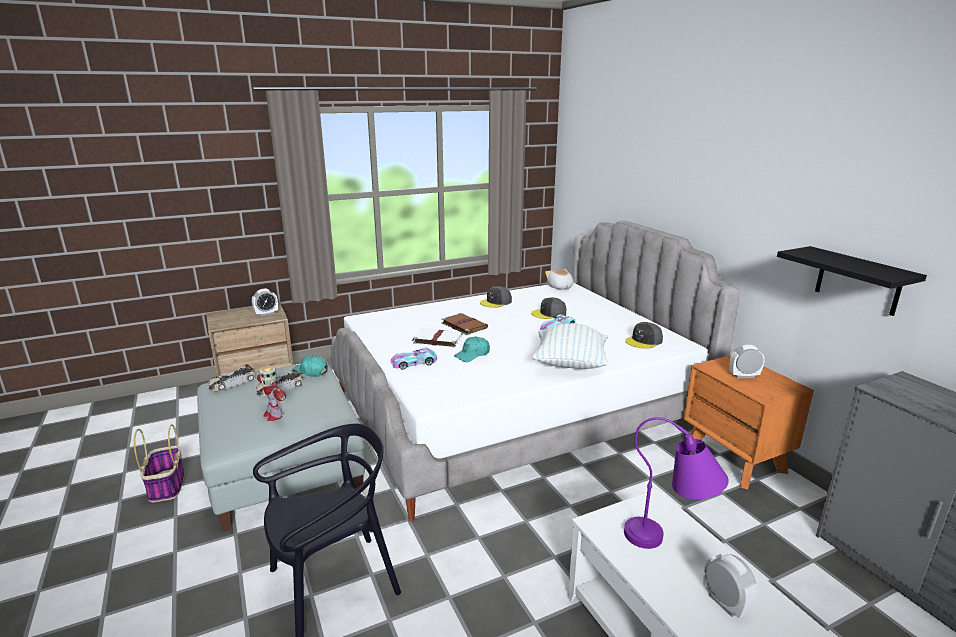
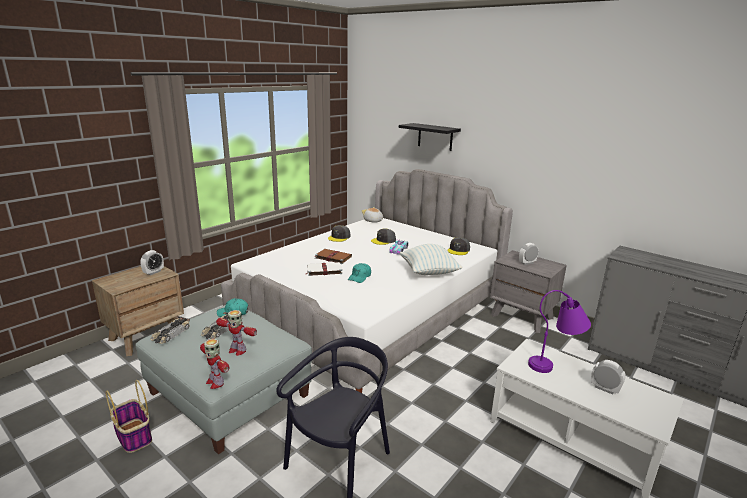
camera: 25 degrees left, 0 degrees up
(222, 445) = (215, 382): none -> toy robot
(414, 363) = (324, 290): toy car -> none
(734, 459) = (522, 316): orange nightstand -> grey nightstand
(858, 281) = (589, 196): black shelf -> black shelf (435, 137)

